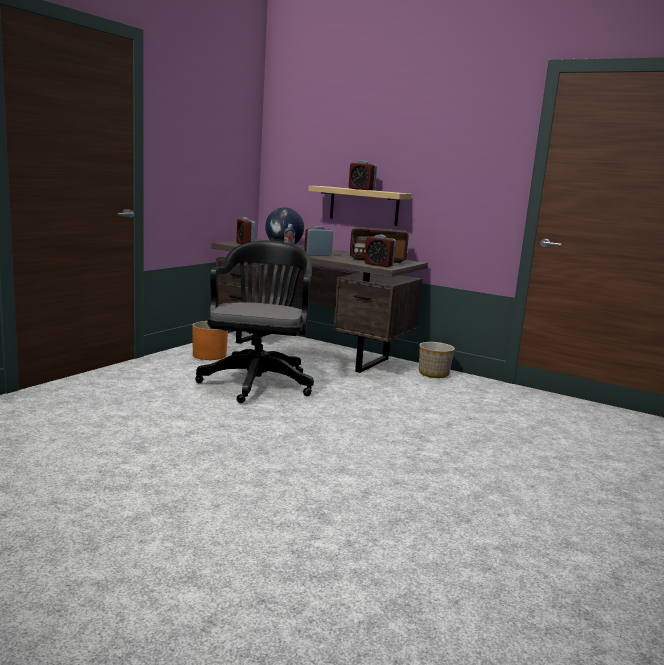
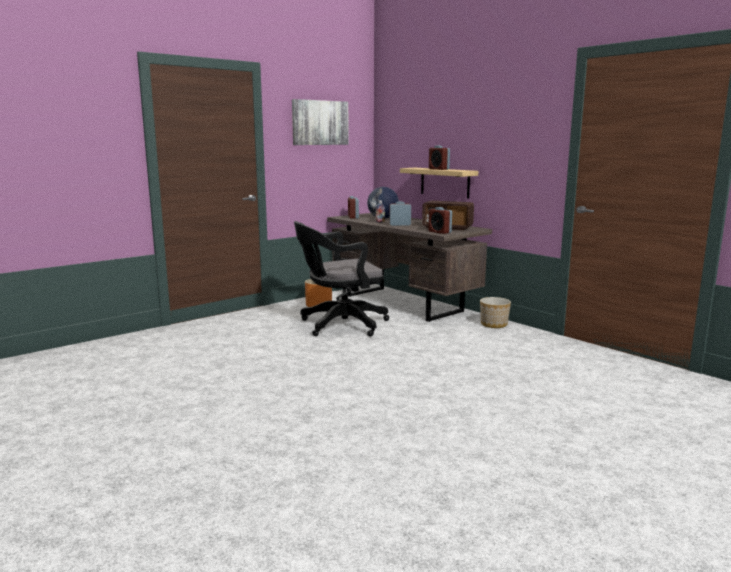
camera: 20 degrees right, 0 degrees up
(207, 120) = (320, 122): none -> picture
(258, 381) = (339, 325): black office chair -> black office chair turned 135 degrees counterclockwise

